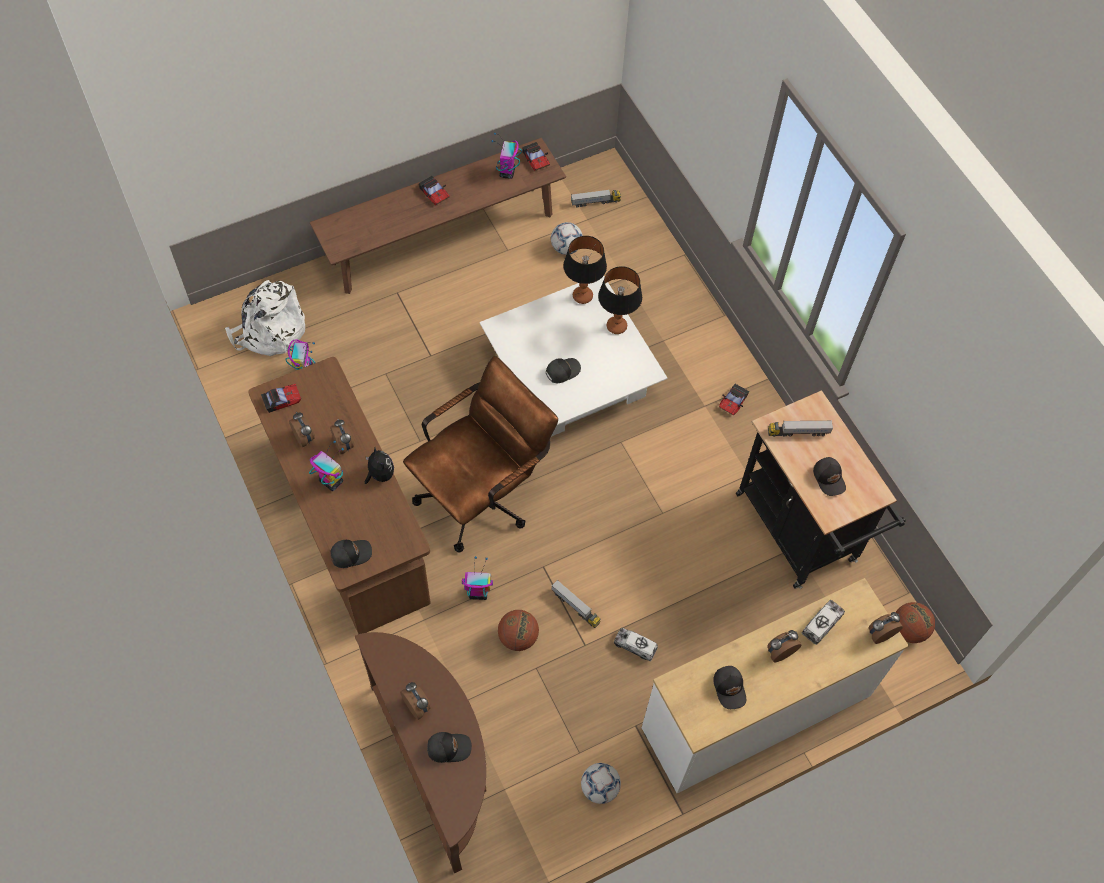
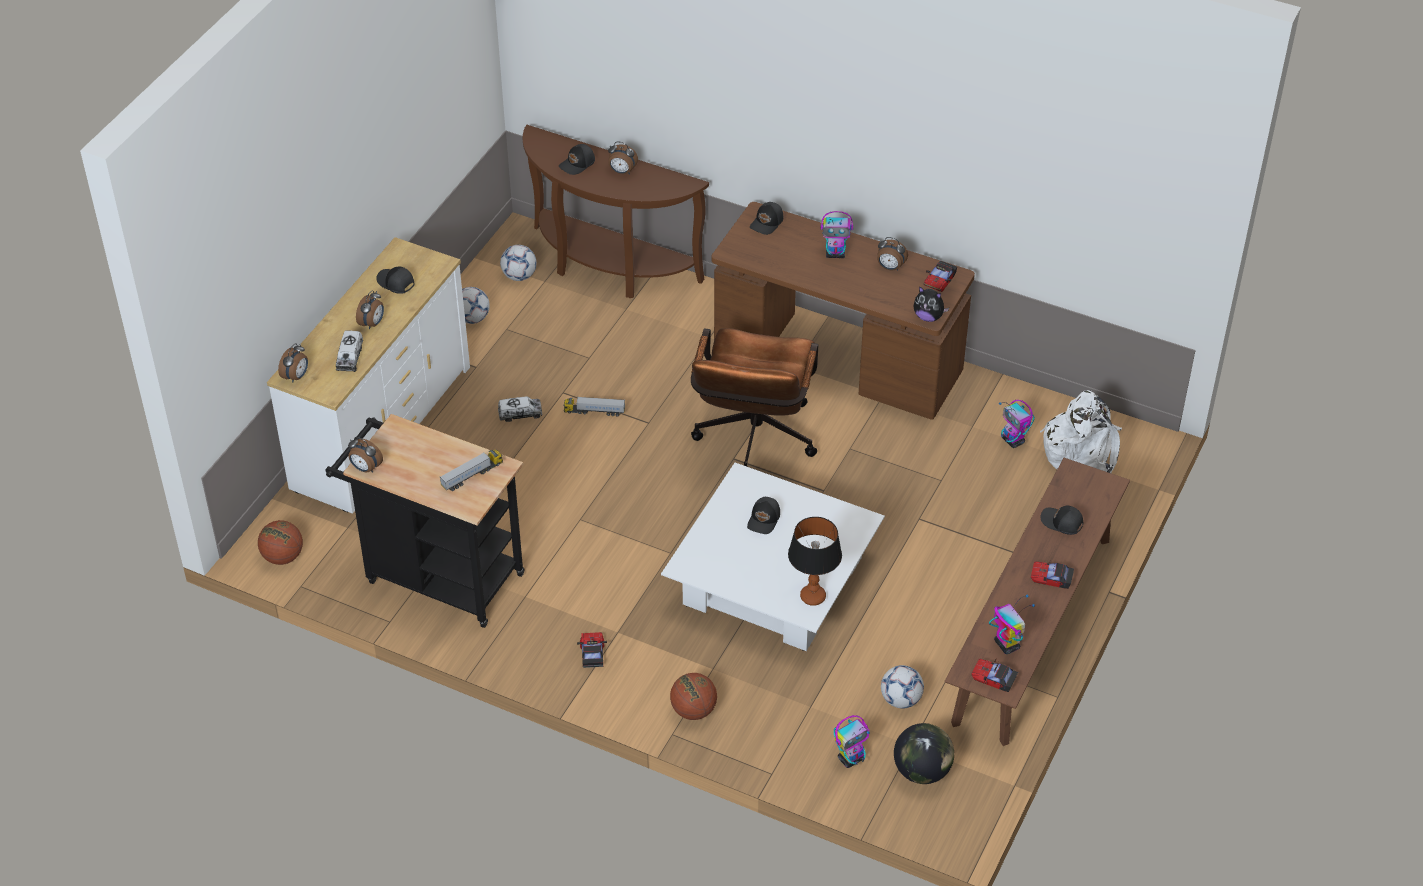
camera: 145 degrees right, 15 degrees down
(344, 445) = (854, 280): alarm clock -> alarm clock (365, 468)
(380, 474) = (803, 278): plush toy -> plush toy (928, 317)
(478, 593) = (684, 376): toy robot -> toy robot (851, 758)
(518, 637) = (622, 367): basketball -> basketball (693, 710)
(521, 813) = (519, 276): none -> football
(595, 202) = (922, 771): toy truck -> globe
(616, 326) = (752, 589): table lamp -> none
(829, 478) = (417, 455): black cap -> black cap (1061, 523)

